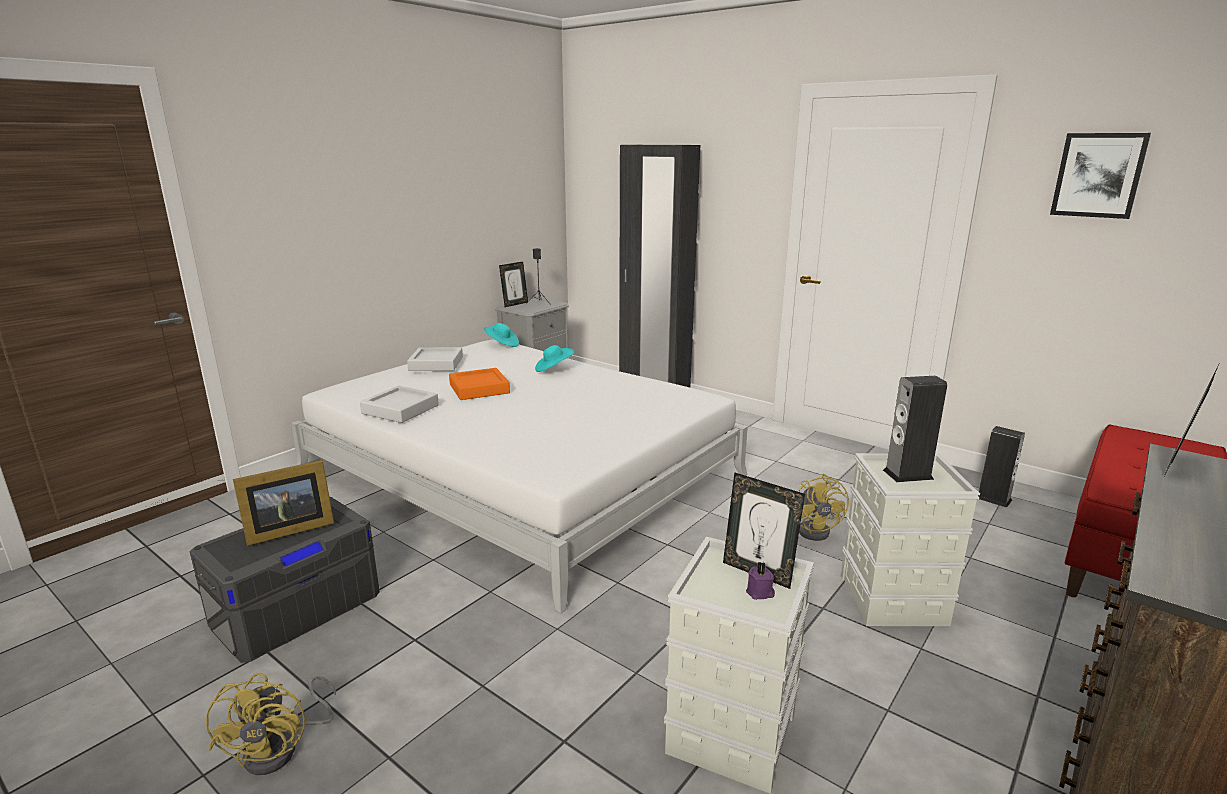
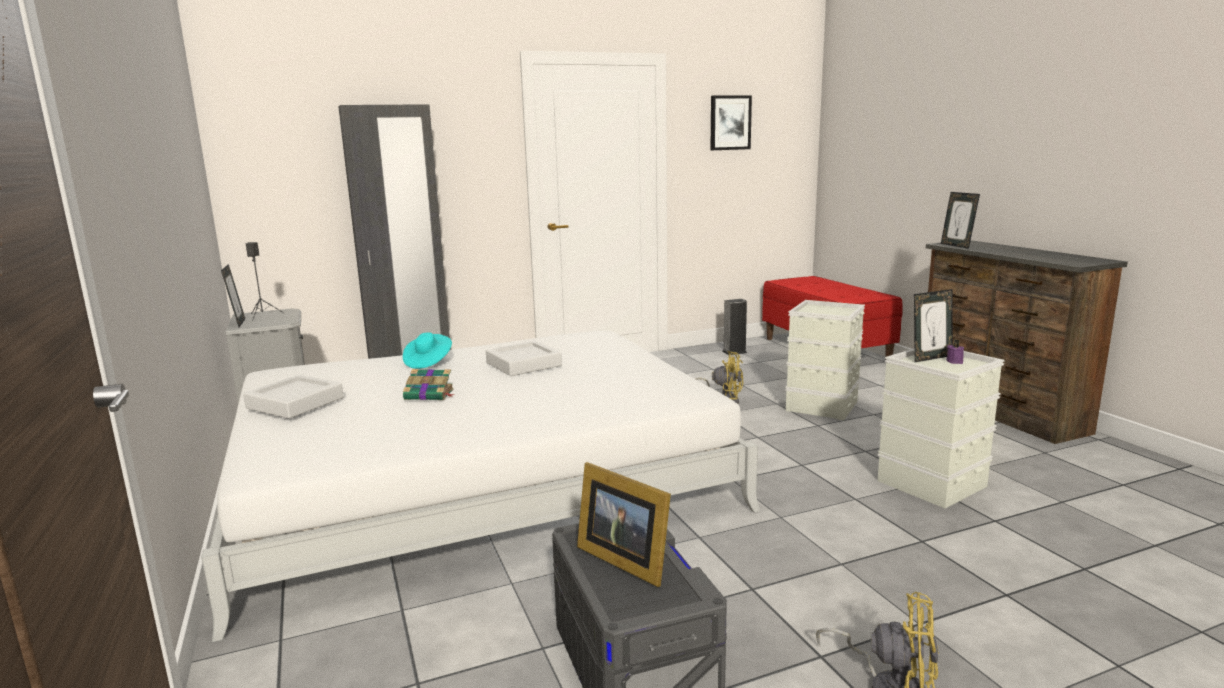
camera: 60 degrees left, 5 degrees down
(287, 530) = (623, 558): picture frame -> picture frame turned 135 degrees clockwise
(400, 409) = (422, 437): grey tray -> grey tray (523, 364)
(479, 389) = (430, 395): orange tray -> book
(502, 345) = (298, 368): turquoise hat -> none
(908, 474) = (823, 311): speaker -> none

